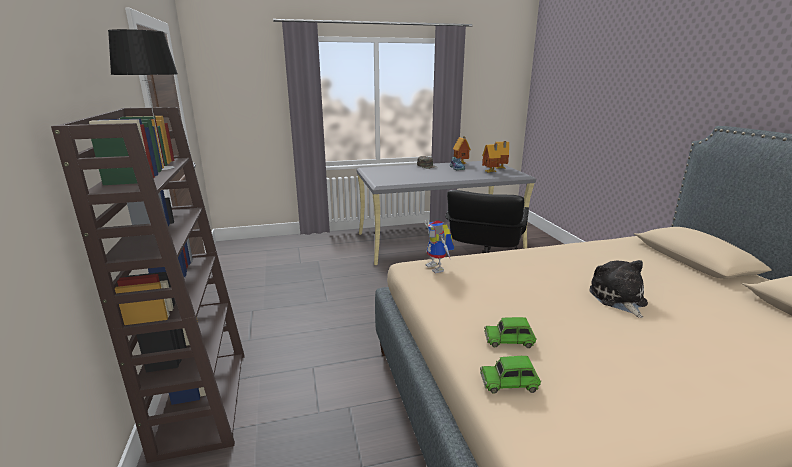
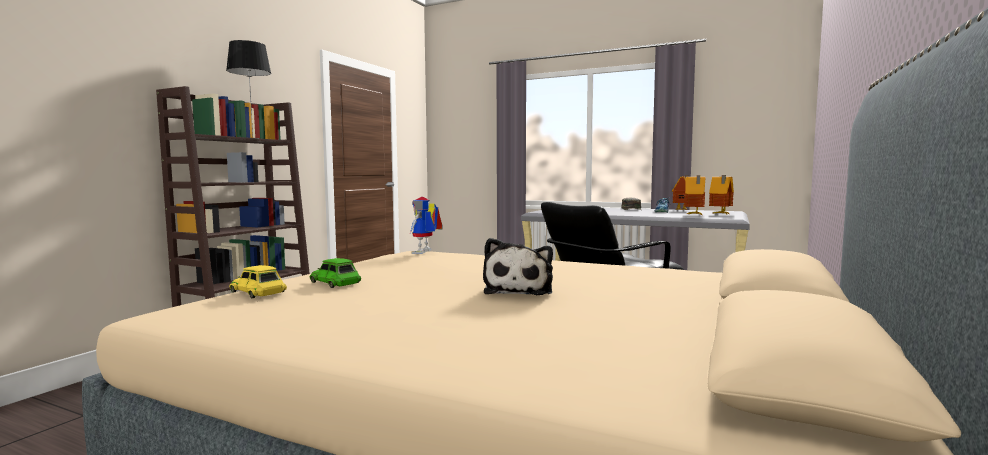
camera: 40 degrees right, 15 degrees down
(509, 382) = (258, 292): green toy car -> yellow toy car
(618, 299) = (519, 290): plush toy -> plush toy turned 150 degrees clockwise

